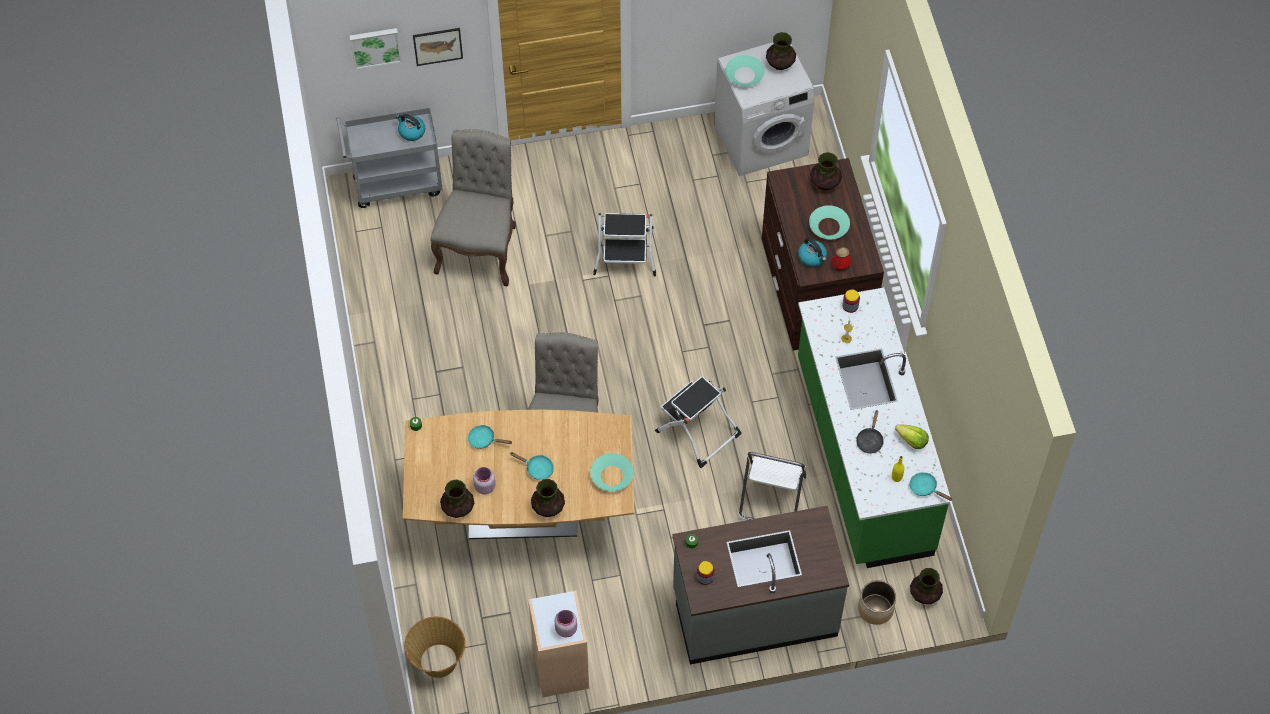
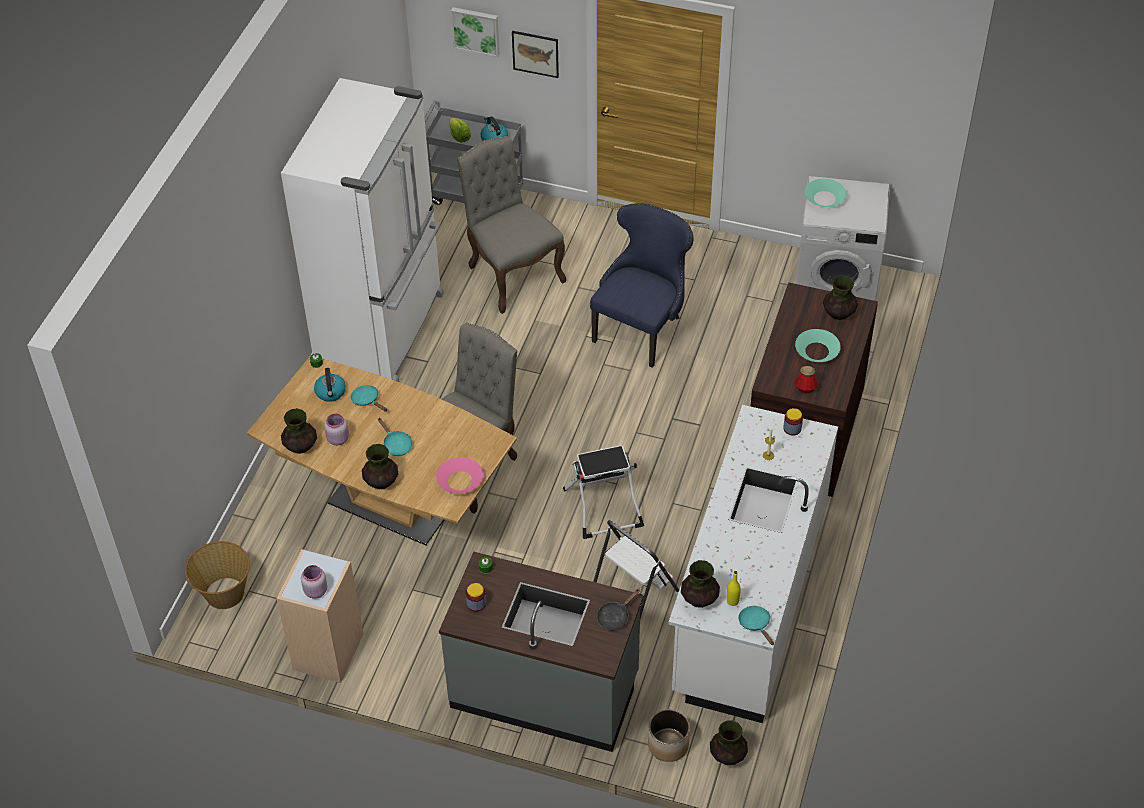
camera: 30 degrees right, 10 degrees down
(403, 354) = (383, 330): none -> white fridge
(480, 248) = (512, 274): grey chair -> grey chair turned 75 degrees counterclockwise
(612, 476) = (460, 481): turquoise bowl -> pink bowl
(625, 252) = (641, 329): step ladder -> blue chair
(780, 64) = (866, 202): vase -> vase (699, 599)
(812, 257) = (782, 370): kettle -> kettle (331, 392)
(861, 457) = (748, 599): green counter -> white counter
(870, 440) = (728, 555): black frying pan -> black frying pan (615, 617)
(911, 441) = (771, 575): lettuce -> lettuce (459, 136)

